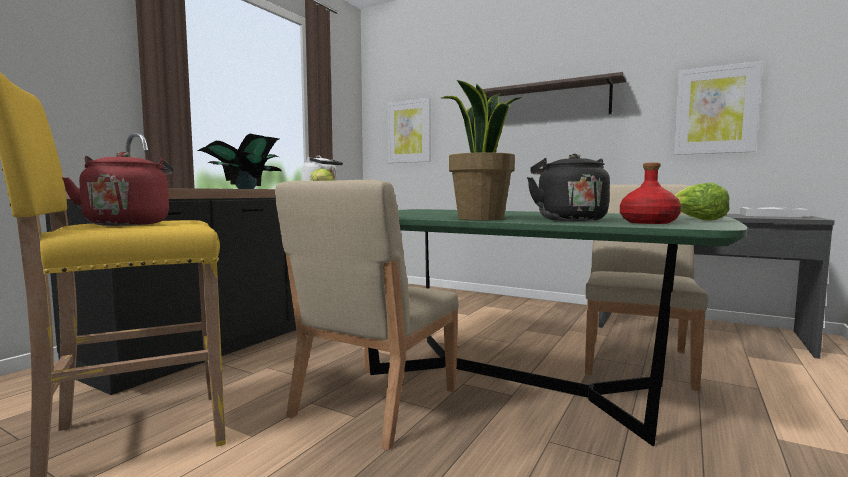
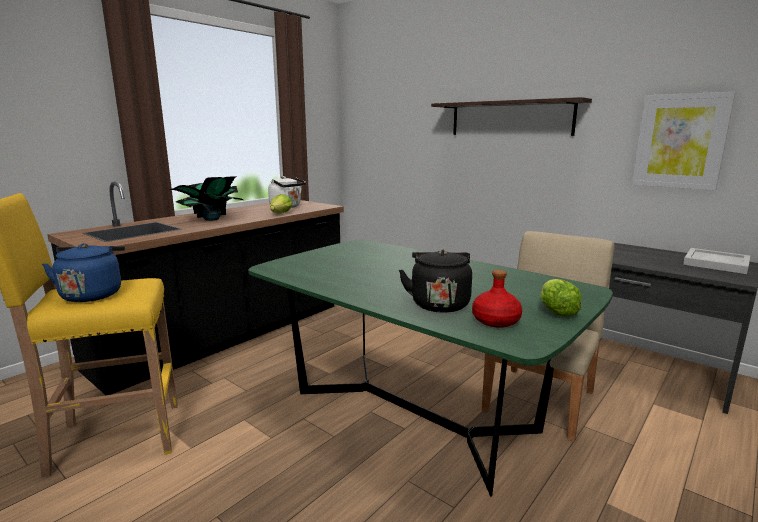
camera: 10 degrees right, 10 degrees up
(128, 224) = (93, 294): red kettle -> blue kettle
(374, 403) = (290, 425): beige chair -> none
(409, 131) = (382, 135): picture -> none
(481, 219) = (367, 295): potted plant -> none

